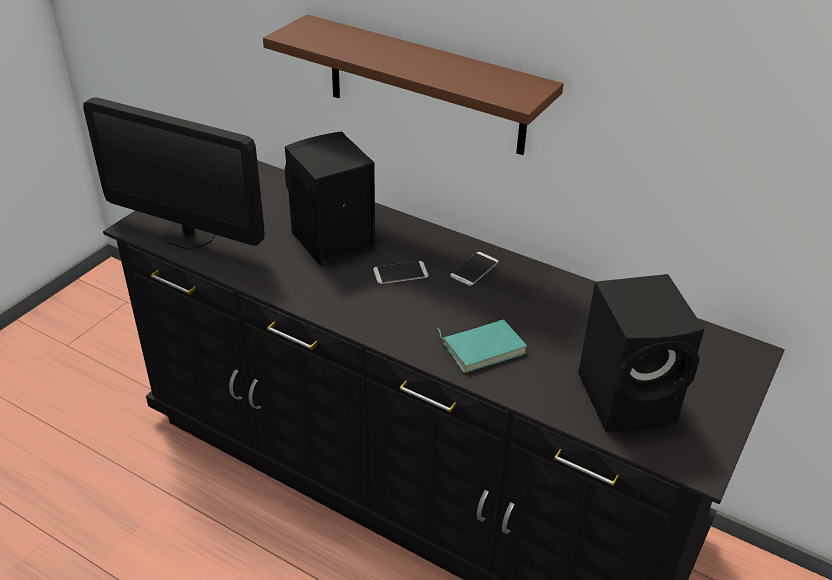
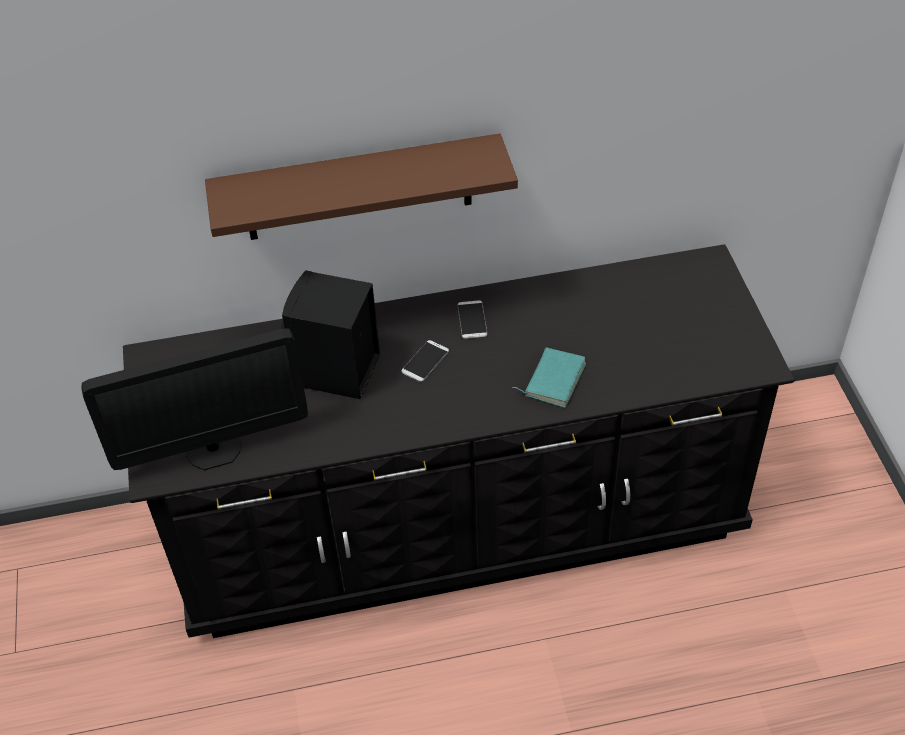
camera: 40 degrees left, 10 degrees up
(630, 398) = (680, 348): black speaker -> none

